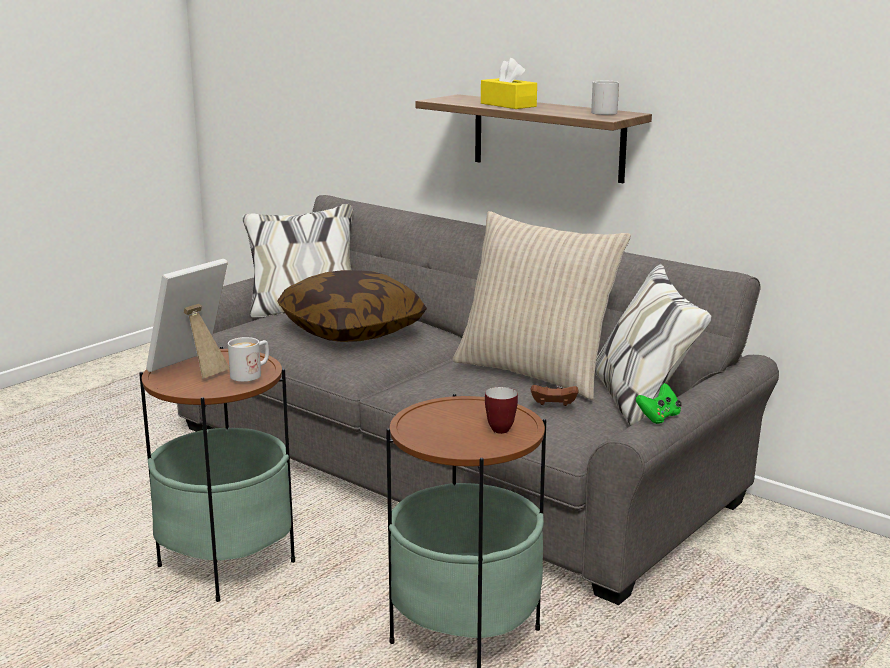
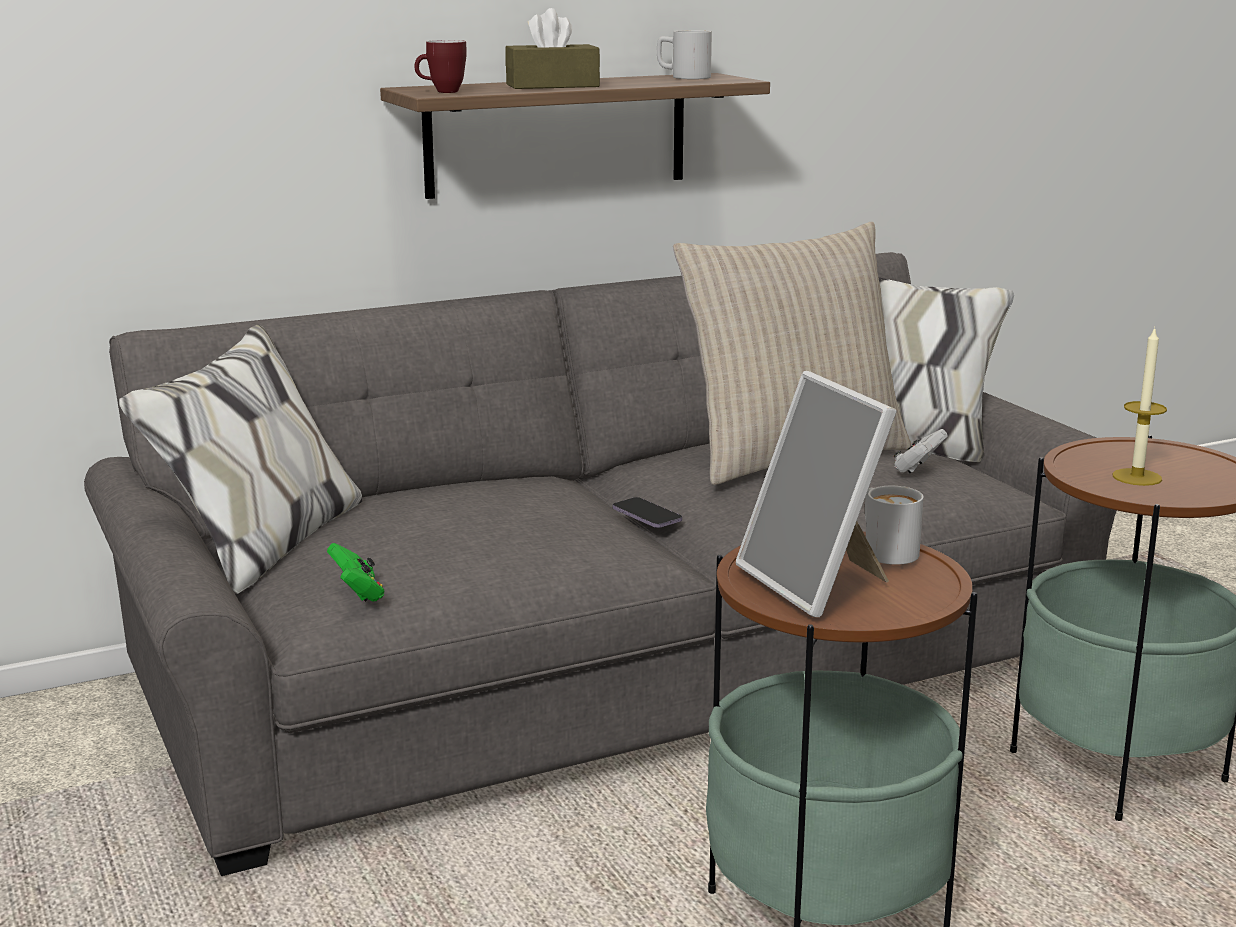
camera: 65 degrees left, 0 degrees up
(352, 329) = (481, 520): pillow -> none
(418, 363) = (646, 515): none -> phone
(447, 422) = (1137, 477): none -> candle
(497, 428) = (1166, 460): mug -> mug (441, 92)
(508, 105) = (552, 85): yellow tissue box -> brown tissue box
(553, 406) = (918, 469): brown game controller -> white game controller
(659, 417) = (1046, 421): green game controller -> green game controller (358, 594)

